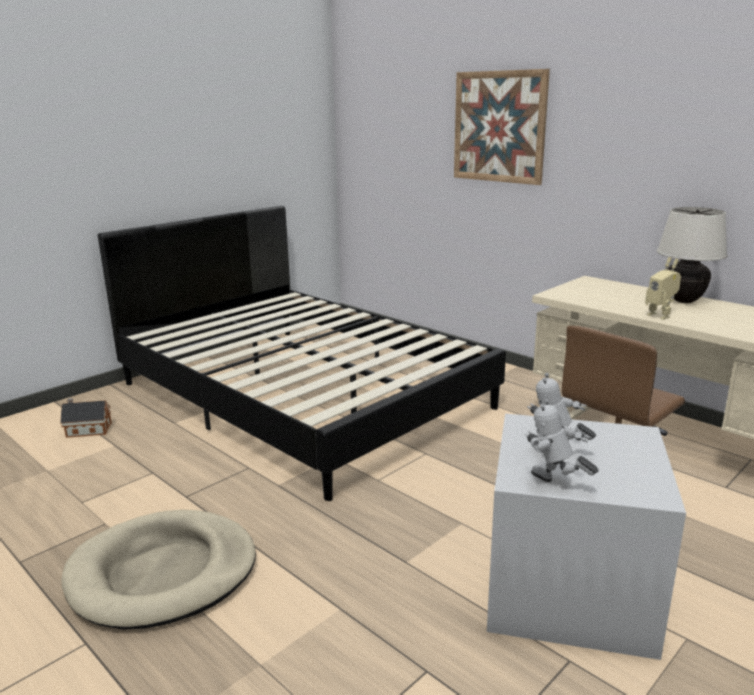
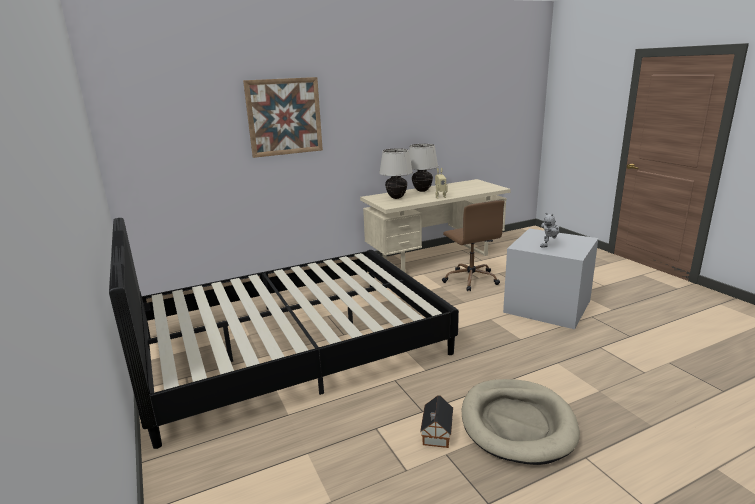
camera: 70 degrees left, 0 degrees up
(87, 430) = (256, 475): toy house -> toy house (436, 434)
(555, 485) = (578, 251): toy robot -> none
(609, 292) = (396, 197): none -> beige table lamp

